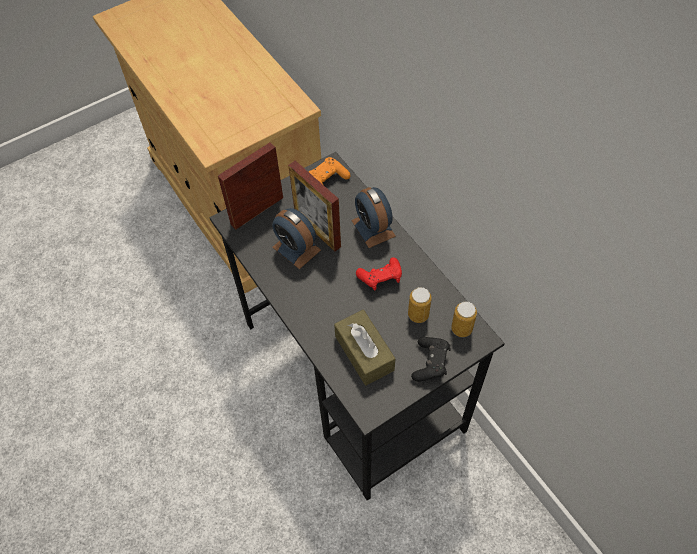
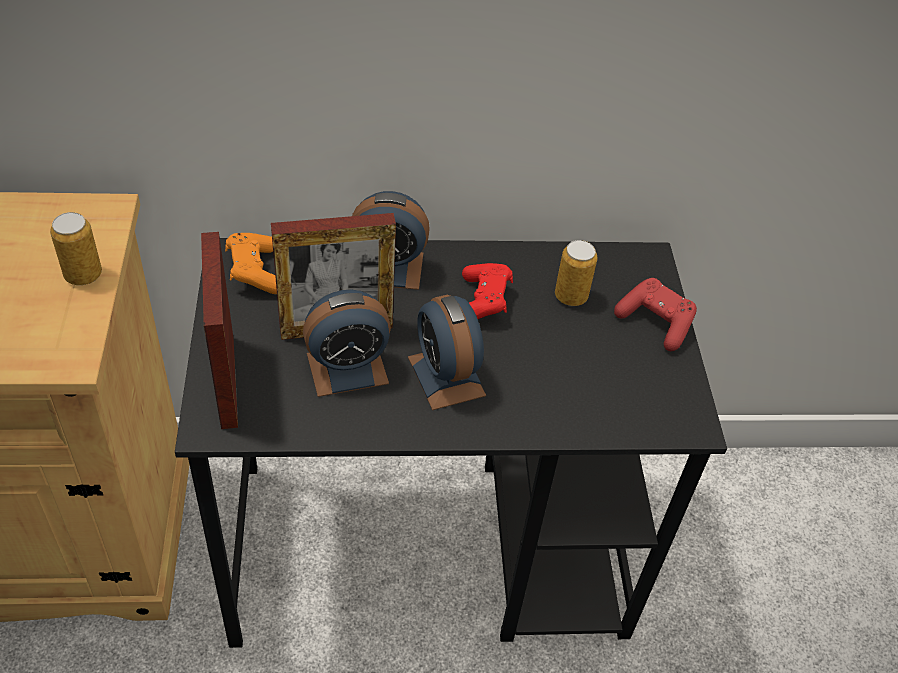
camera: 65 degrees left, 10 degrees down
(321, 289) = (446, 376): none -> alarm clock
(364, 353) = (594, 382): brown tissue box -> none
(430, 363) = (655, 322): black game controller -> red game controller
(461, 329) = (622, 267): can -> can (83, 275)

